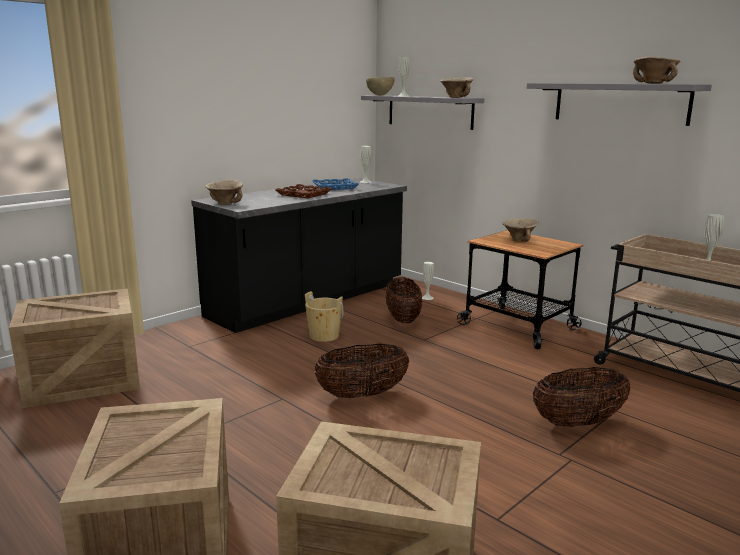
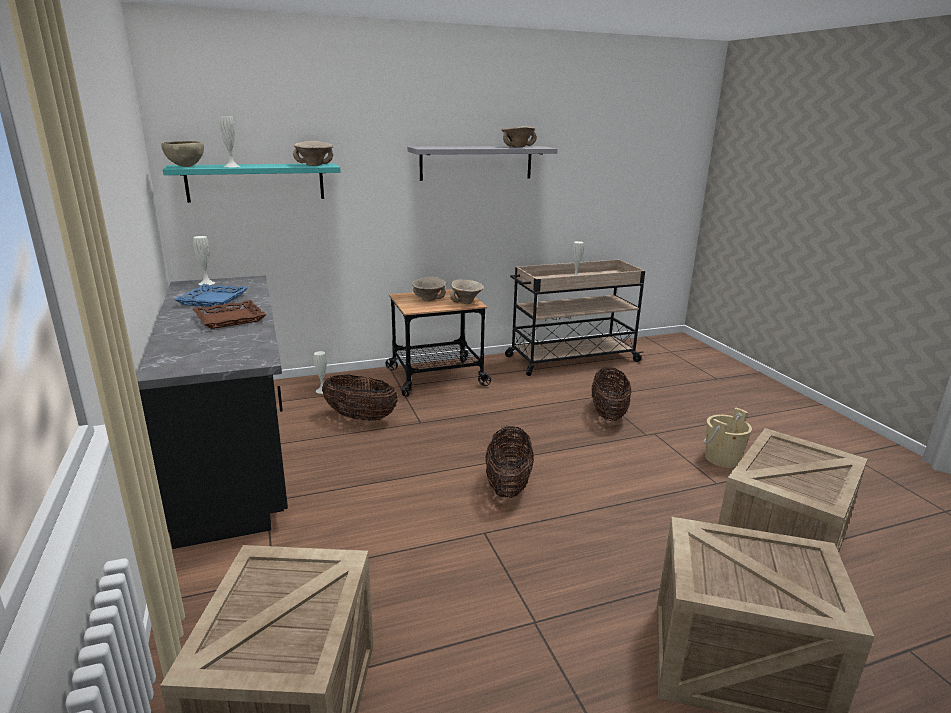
camera: 65 degrees left, 5 degrees up
(225, 203) = (211, 364): beige bowl -> beige bowl (467, 302)
(324, 336) = (352, 471): beige bucket -> beige bucket (722, 459)
(429, 111) = (256, 182): grey shelf -> turquoise shelf

